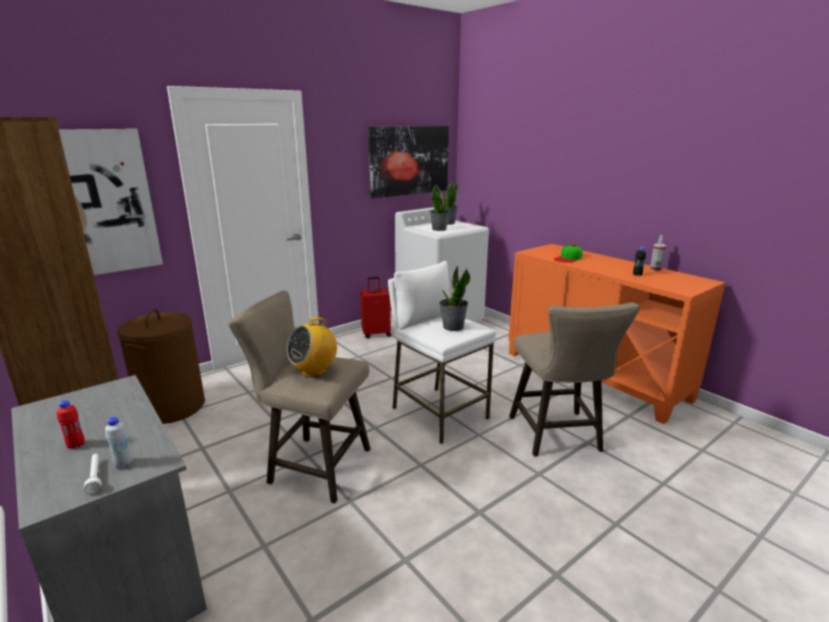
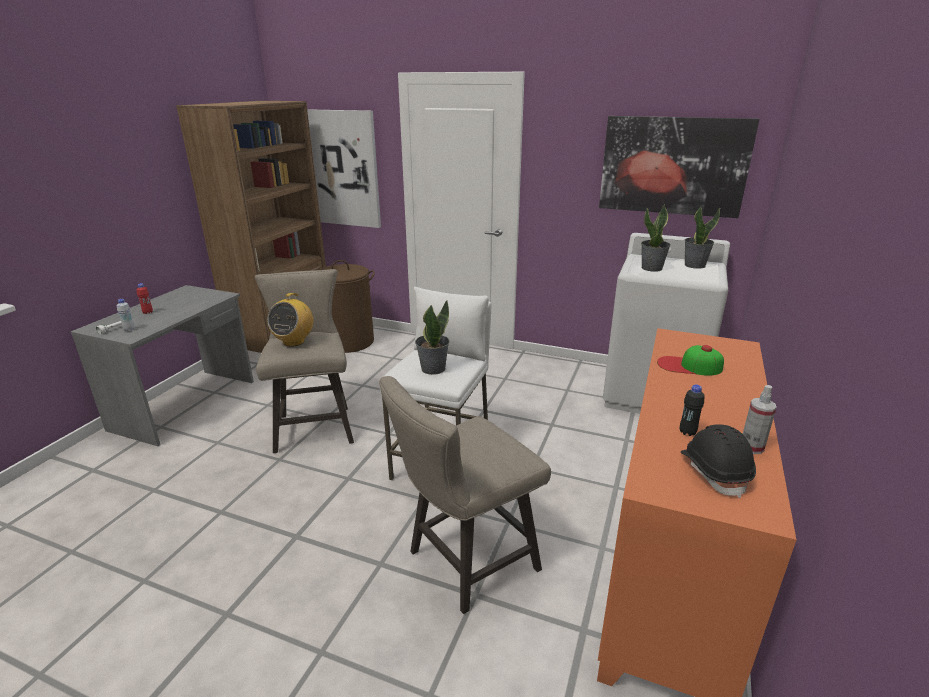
camera: 60 degrees right, 5 degrees up
(314, 371) = (294, 341): radio -> radio turned 90 degrees counterclockwise
(376, 334) = (564, 370): red suitcase -> none
(673, 279) = (714, 471): none -> black hard hat

